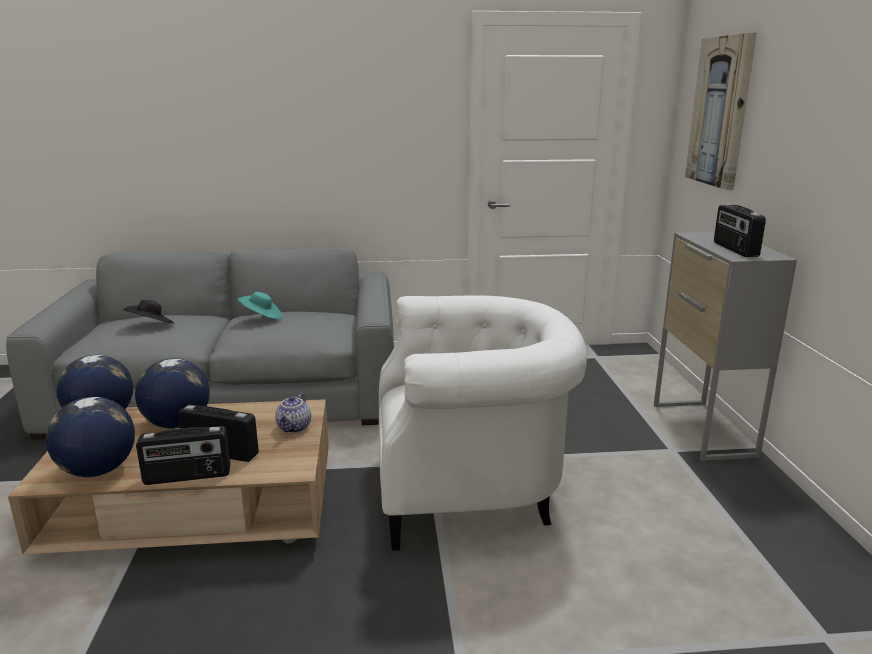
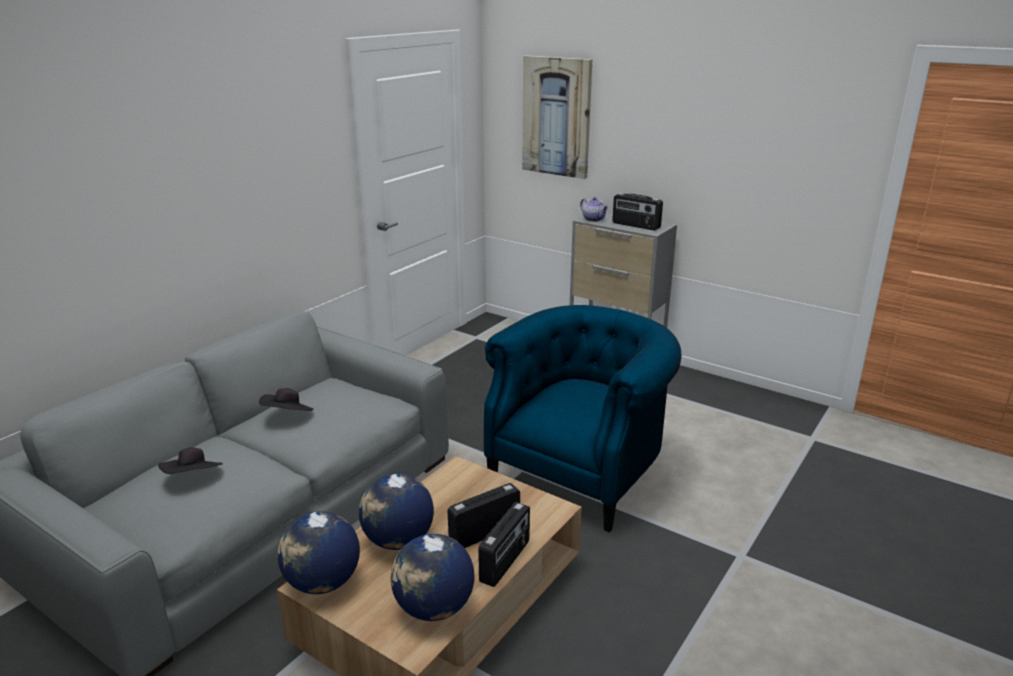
camera: 50 degrees left, 5 degrees up
(261, 318) = (288, 415): turquoise hat -> black hat
(295, 428) = (488, 486): teapot -> teapot (594, 219)
(471, 494) = (582, 472): white armchair -> blue armchair

